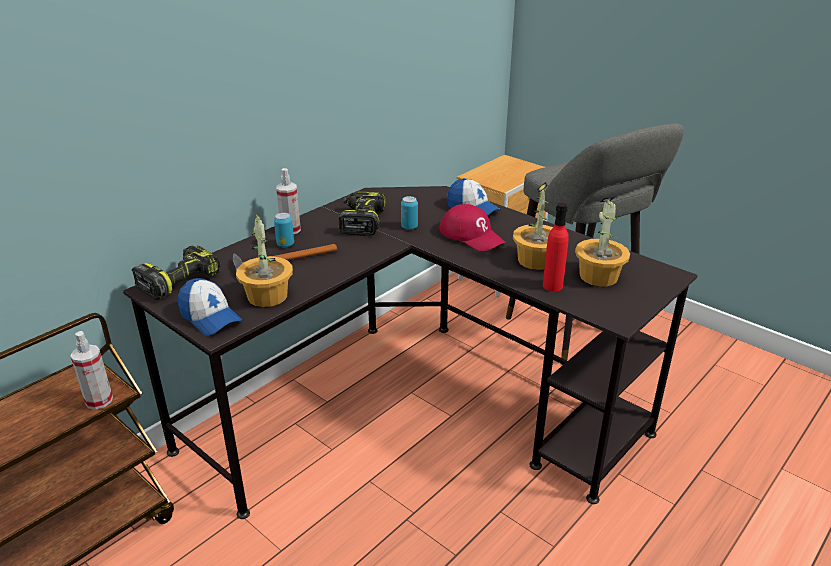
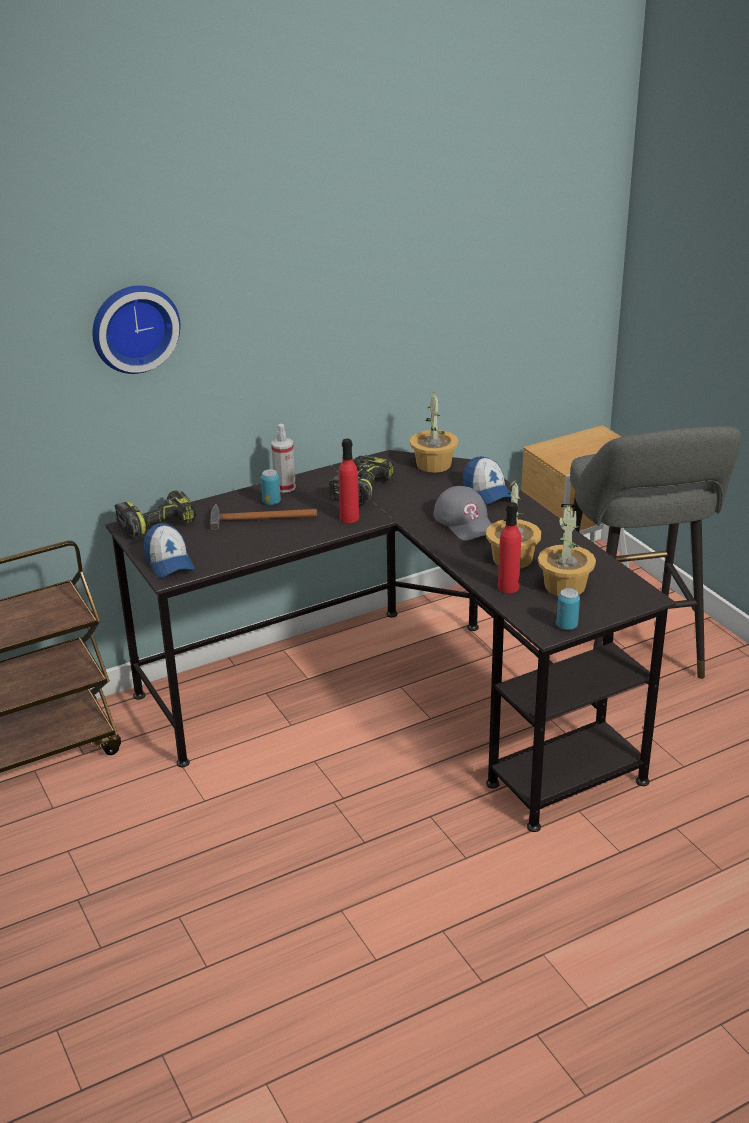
camera: 20 degrees right, 0 degrees up
(99, 400) = (62, 620): spray bottle -> none
(130, 73) = (134, 327): none -> wall clock
(267, 296) = (228, 551): potted plant -> potted plant (433, 464)
(367, 248) = (349, 518): none -> red bottle
(409, 227) = (406, 502): can -> can (567, 626)
(472, 235) = (465, 521): red cap -> grey cap

